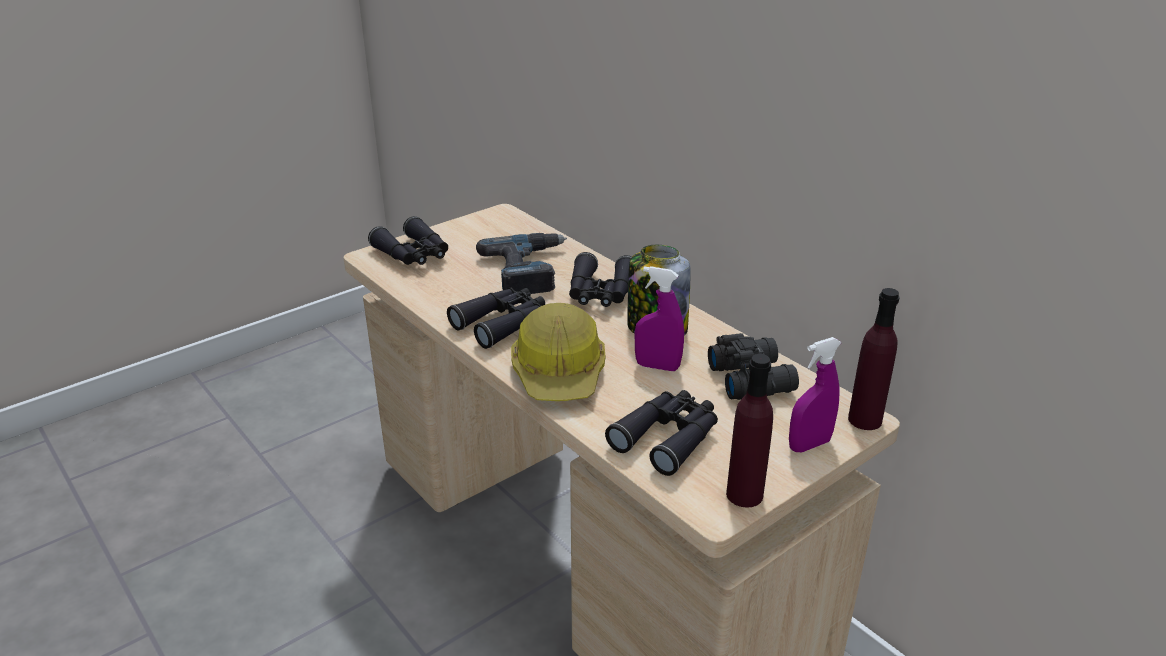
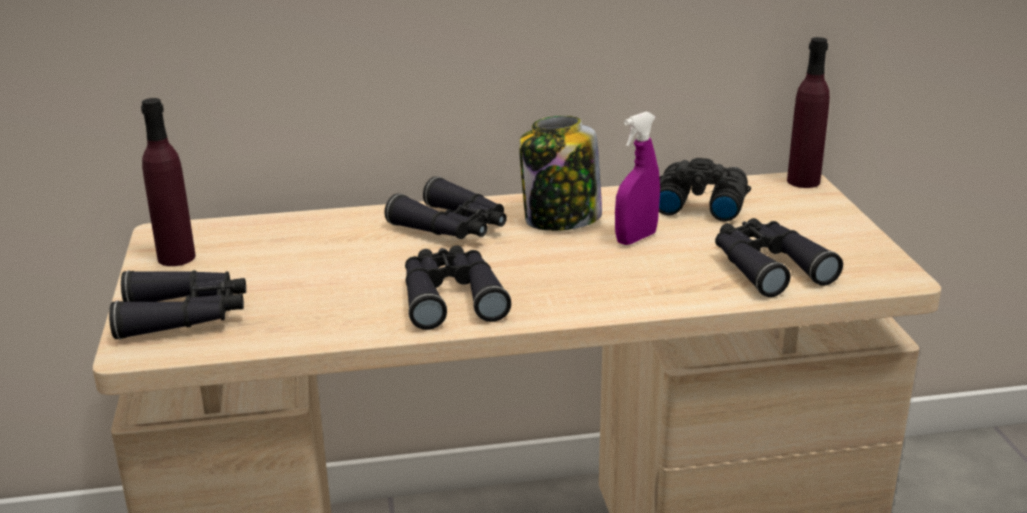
camera: 60 degrees left, 5 degrees down
(529, 270) = (343, 252): power drill -> none
(559, 373) = (597, 290): hard hat -> none
(744, 494) = (880, 258): purple bottle -> purple bottle (176, 257)
(809, 445) = (824, 212): purple spray bottle -> none

